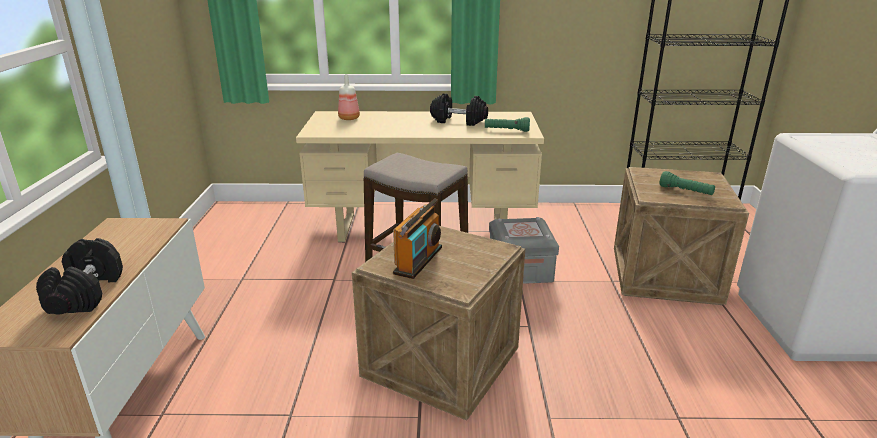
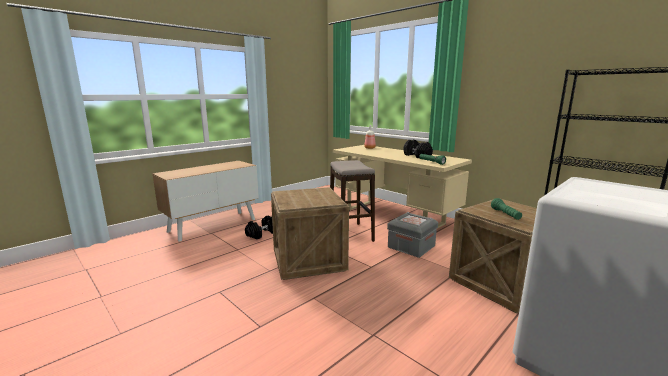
camera: 45 degrees right, 10 degrees down
(86, 293) = (194, 172): black dumbbell -> black dumbbell (262, 234)
(418, 260) = (296, 195): radio -> none

